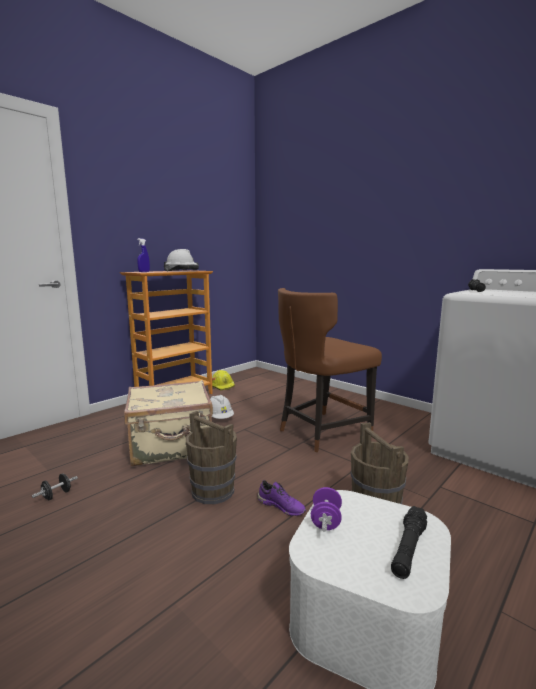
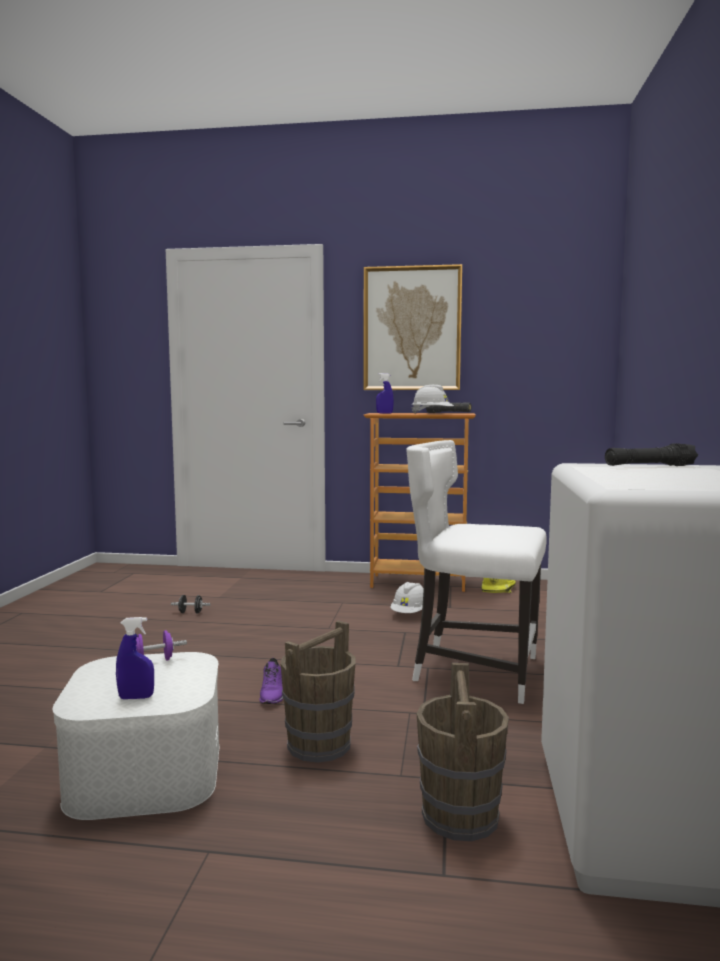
camera: 55 degrees right, 5 degrees down
(143, 203) = (412, 329): none -> picture
(172, 447) = (314, 617): beige suitcase -> none
(212, 491) = (261, 658): brown bucket -> brown bucket (460, 815)
(321, 432) = (473, 670): brown chair -> white chair
(408, 549) = (136, 697): black flashlight -> blue spray bottle

